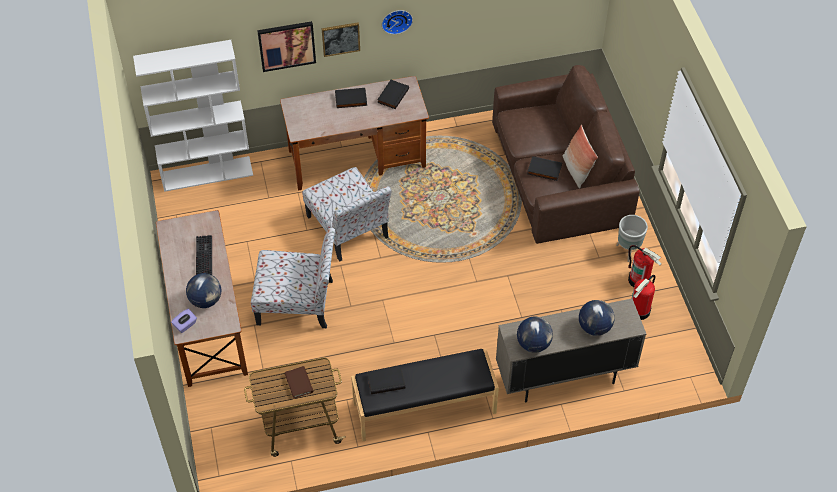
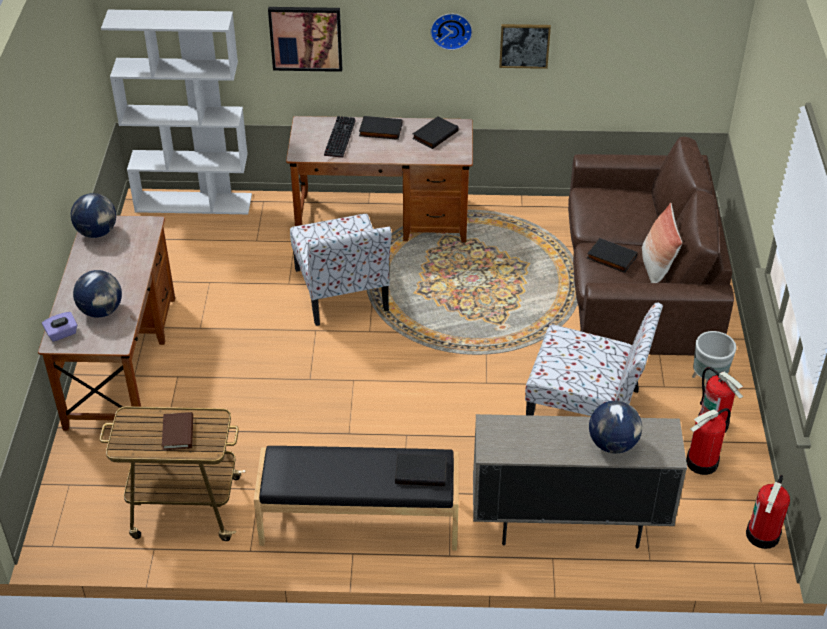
camera: 15 degrees right, 10 degrees down
(203, 257) = (121, 263): keyboard -> keyboard (339, 137)
(297, 302) = (243, 361): chair -> chair (586, 407)
(340, 38) = (376, 42): picture -> picture (524, 45)
(386, 381) = (304, 462): black book -> black book (421, 471)
(533, 344) = (517, 447): globe -> globe (97, 232)
(691, 355) = (763, 535): none -> fire extinguisher

